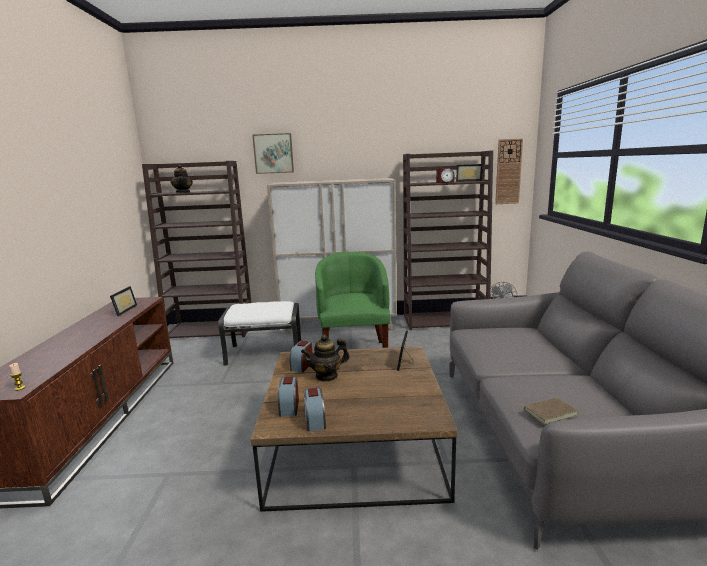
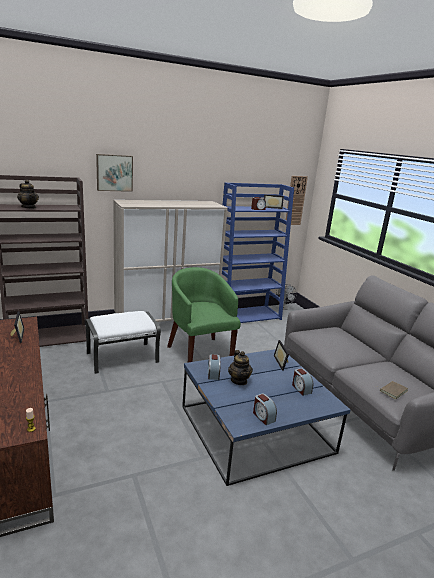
camera: 25 degrees left, 5 degrees up
(289, 407) = (236, 409): alarm clock -> alarm clock (301, 389)
(327, 376) = (239, 380): teapot -> teapot turned 60 degrees counterclockwise
(357, 449) = (257, 429): brown coffee table -> blue coffee table
(445, 320) = (247, 316): brown bookcase -> blue bookcase

